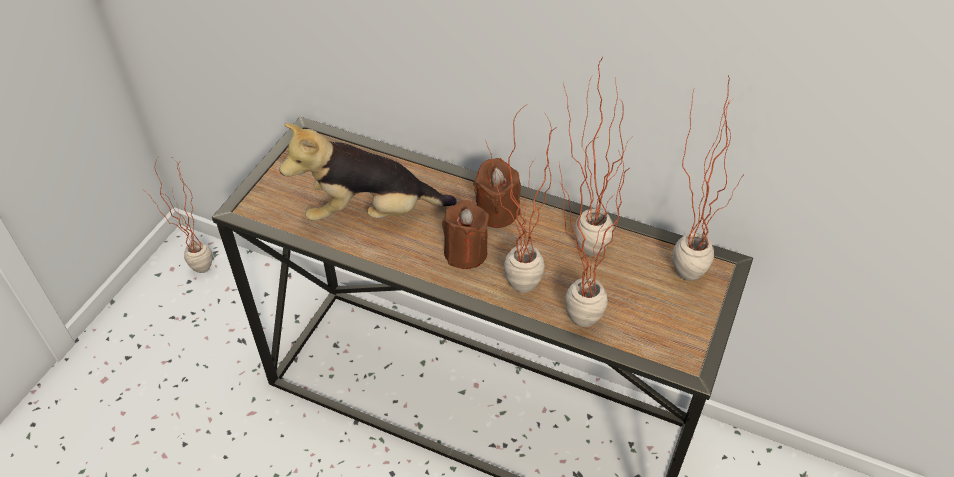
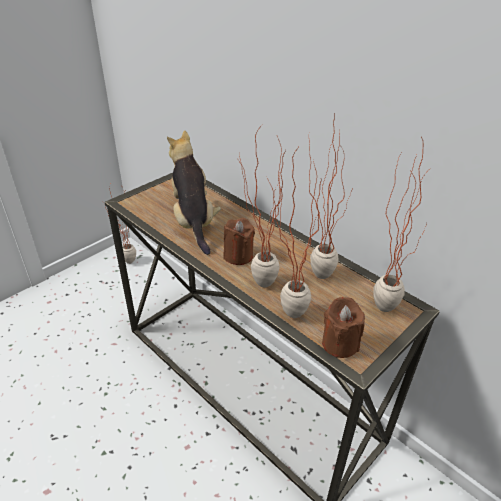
camera: 20 degrees right, 10 degrees down
(370, 213) = (193, 221): plush toy -> plush toy turned 60 degrees clockwise
(497, 212) = (270, 239): brown candle -> brown candle (339, 343)

